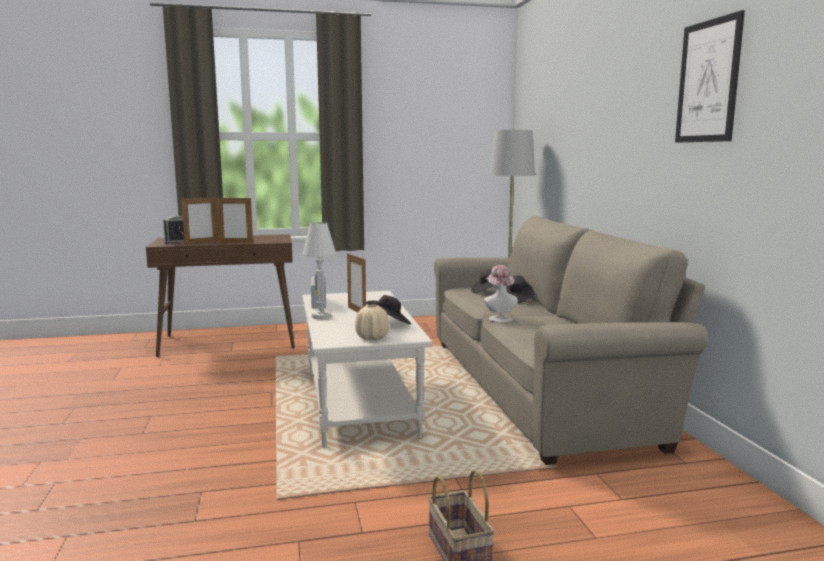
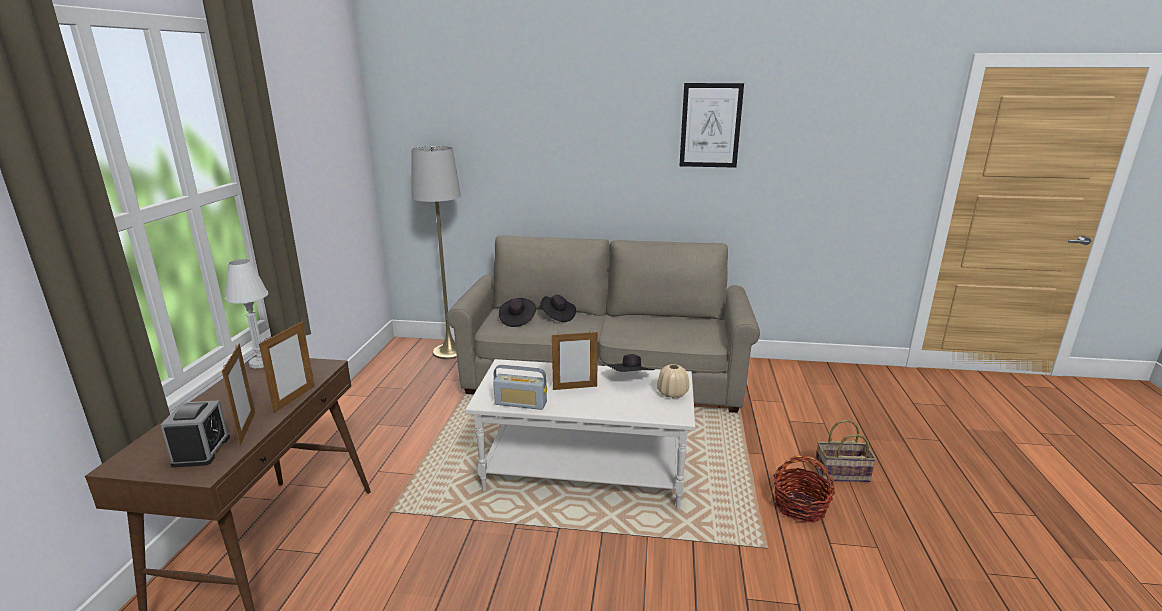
camera: 70 degrees left, 10 degrees up
(321, 316) = (581, 408): white table lamp -> white table lamp (261, 363)
(361, 518) = (800, 507): none -> basket
(499, 318) = (614, 335): hat -> none

